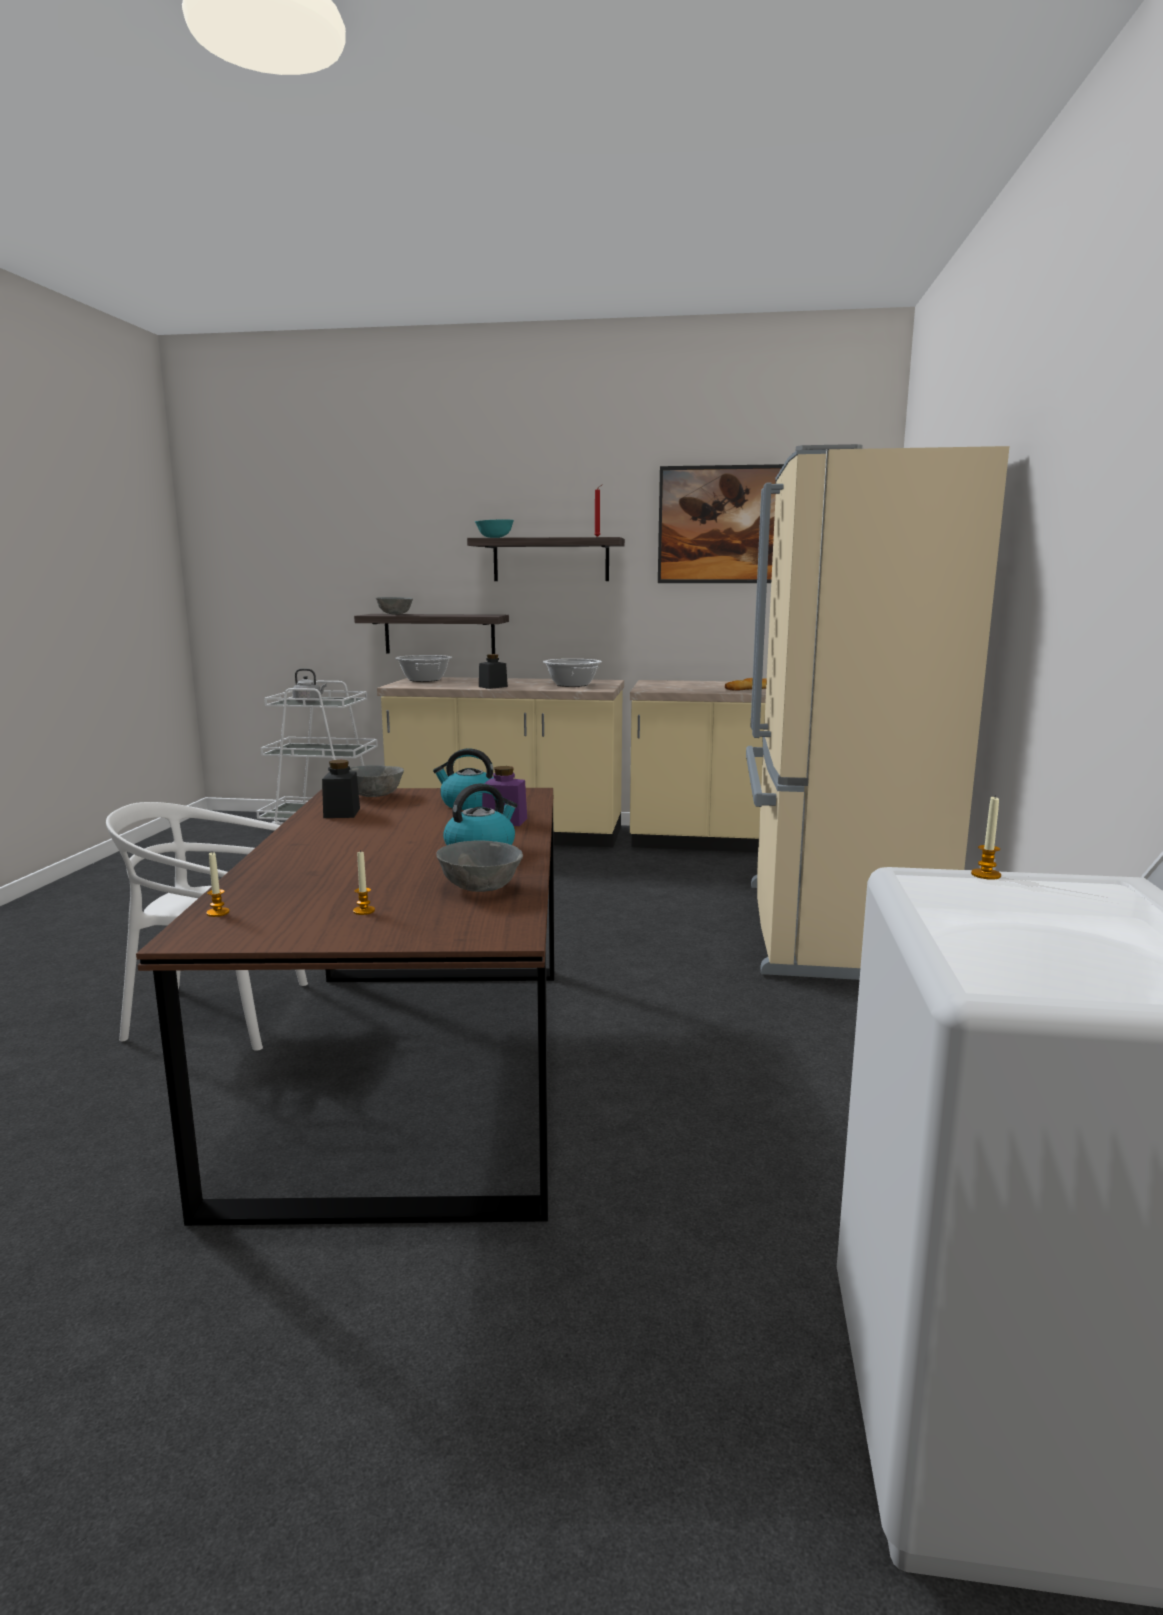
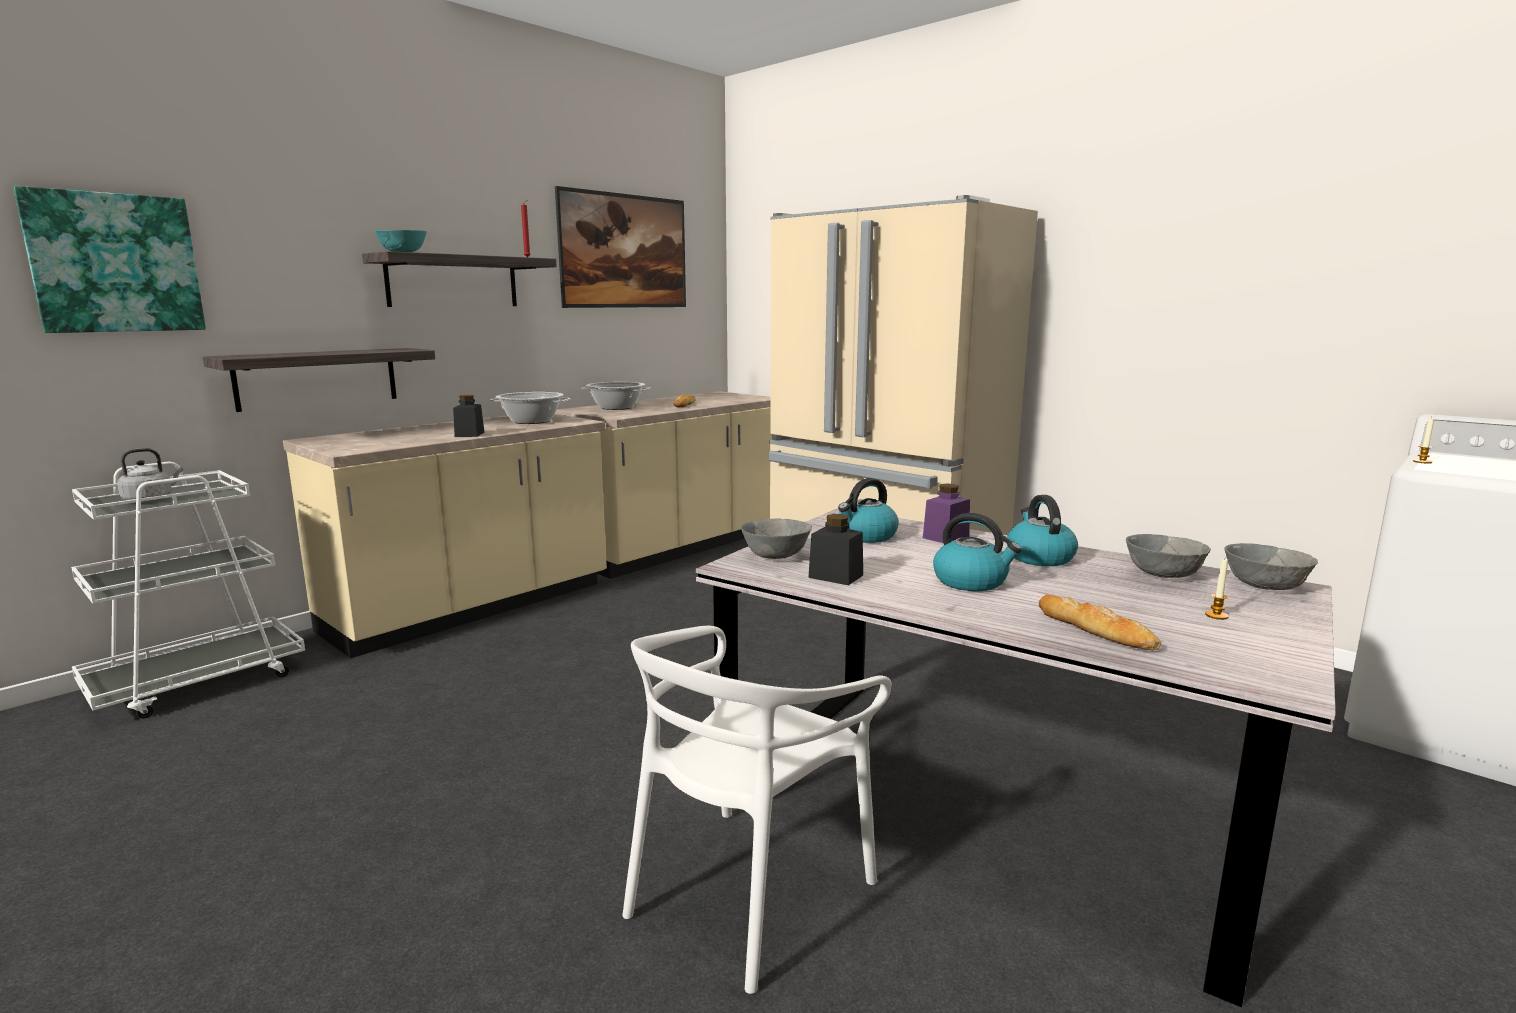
camera: 55 degrees left, 0 degrees up
(218, 913) = (1203, 666): candle -> none
(281, 880) = (1094, 629): none -> bread
(330, 552) = (115, 263): none -> picture
(373, 841) = (971, 581): none -> kettle
(395, 614) = (270, 355): grey bowl -> grey bowl (1265, 587)
(410, 1068) = (984, 801): brown dining table -> grey dining table
(425, 680) = (336, 440): cooking pot -> cooking pot (617, 407)

